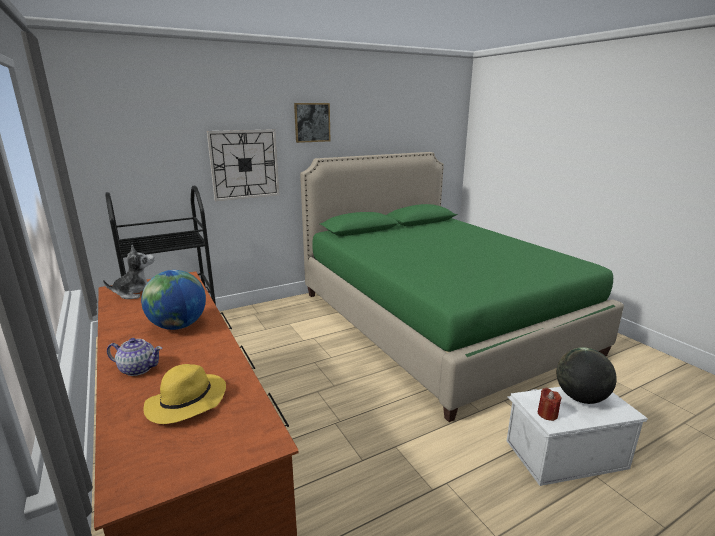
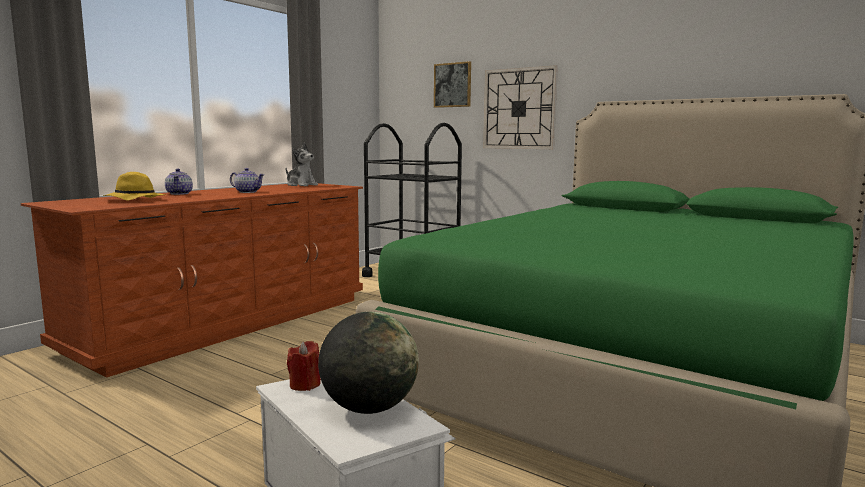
camera: 65 degrees right, 10 degrees down
(178, 326) = (247, 192): globe -> teapot
(312, 122) = (609, 54): picture -> picture (452, 85)

